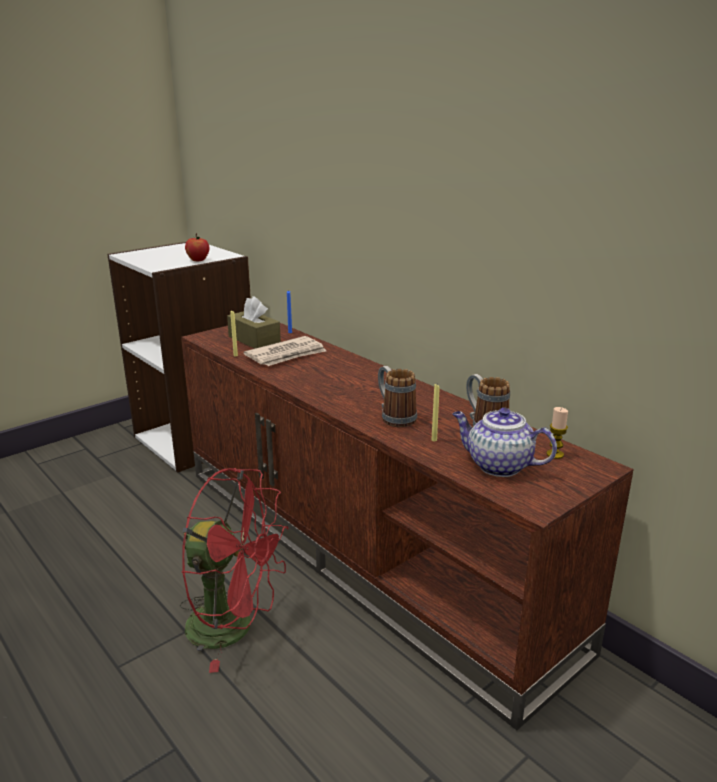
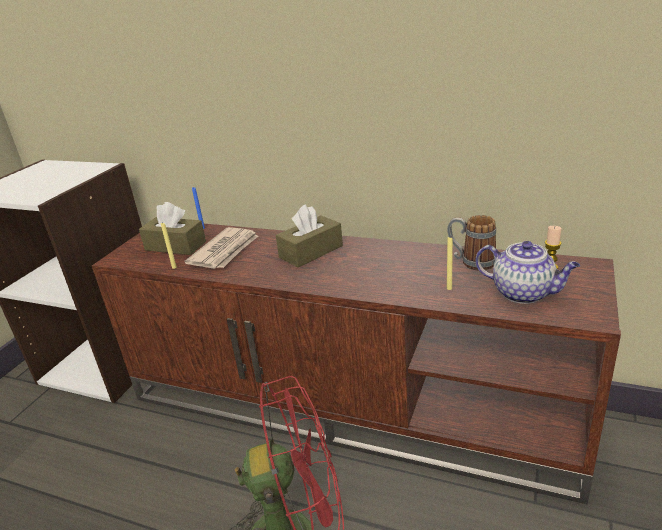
camera: 25 degrees left, 5 degrees up
(198, 260) = (75, 179): apple -> none
(353, 375) = (311, 252): none -> brown tissue box
(394, 417) = (392, 279): mug -> none
(498, 466) = (524, 293): teapot -> teapot turned 150 degrees counterclockwise

